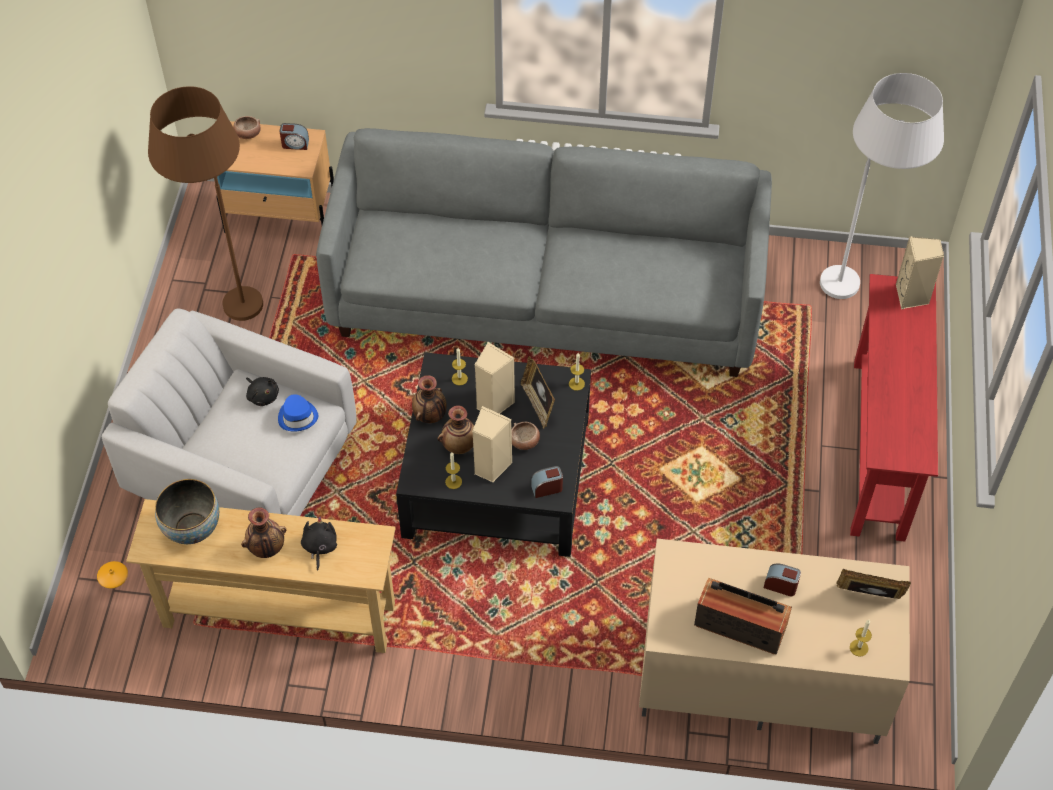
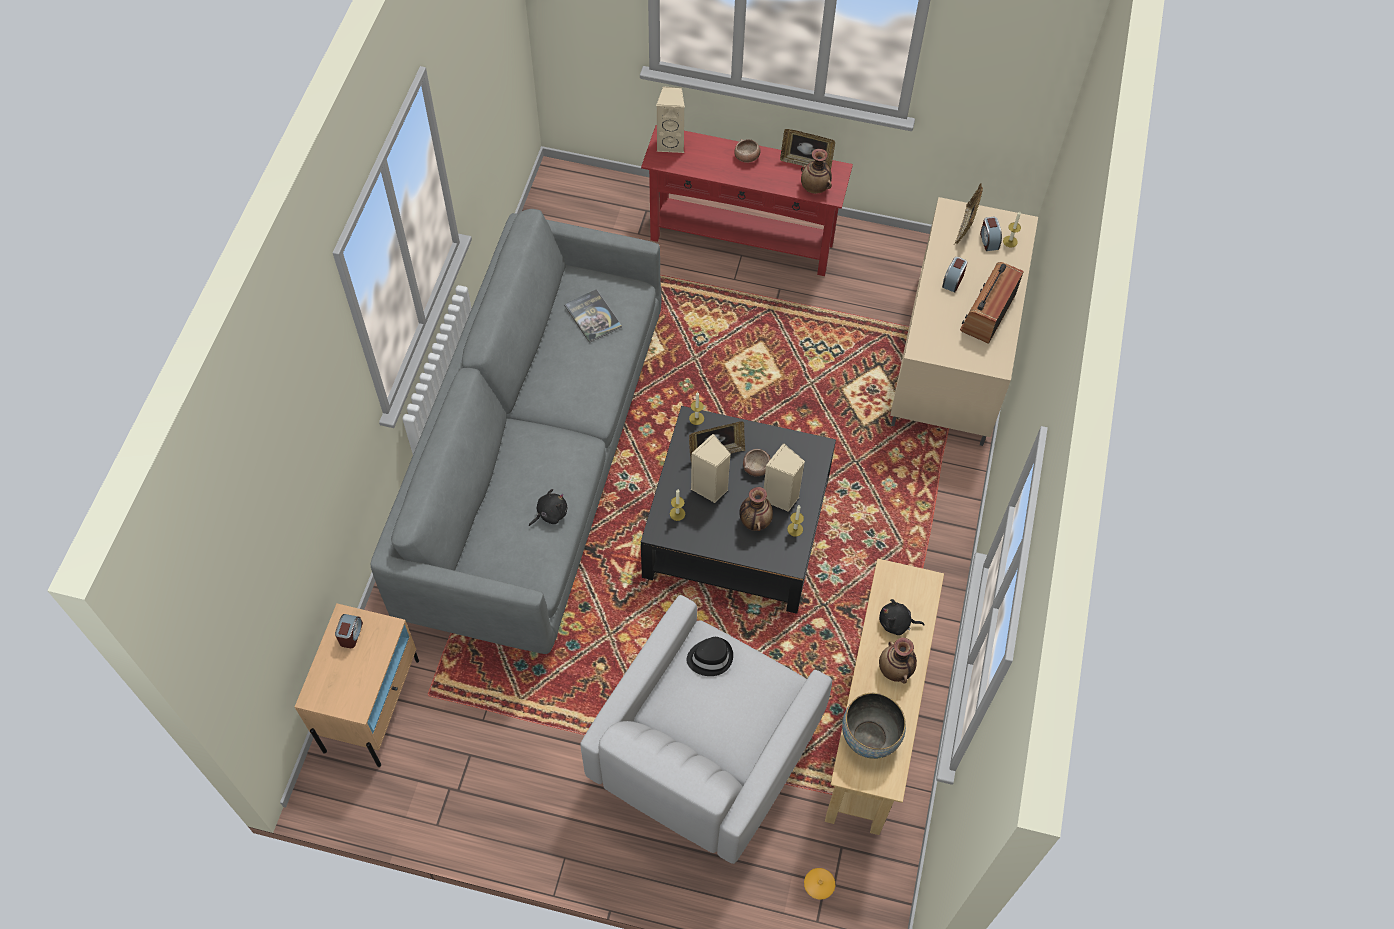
camera: 85 degrees left, 5 degrees up
(227, 293) = (469, 765): brown floor lamp -> none
(247, 134) = (323, 684): bowl -> bowl (747, 157)
(262, 396) = (679, 690): black plush toy -> black plush toy (550, 514)
(298, 416) = (710, 657): blue hat -> black hat
(430, 415) = (718, 542): vase -> vase (815, 188)
(547, 488) = (808, 455): alarm clock -> alarm clock (989, 240)
(675, 272) = (593, 316): none -> book
(861, 280) = (563, 218): white floor lamp -> none
(923, 427) = (806, 163): none -> picture frame

